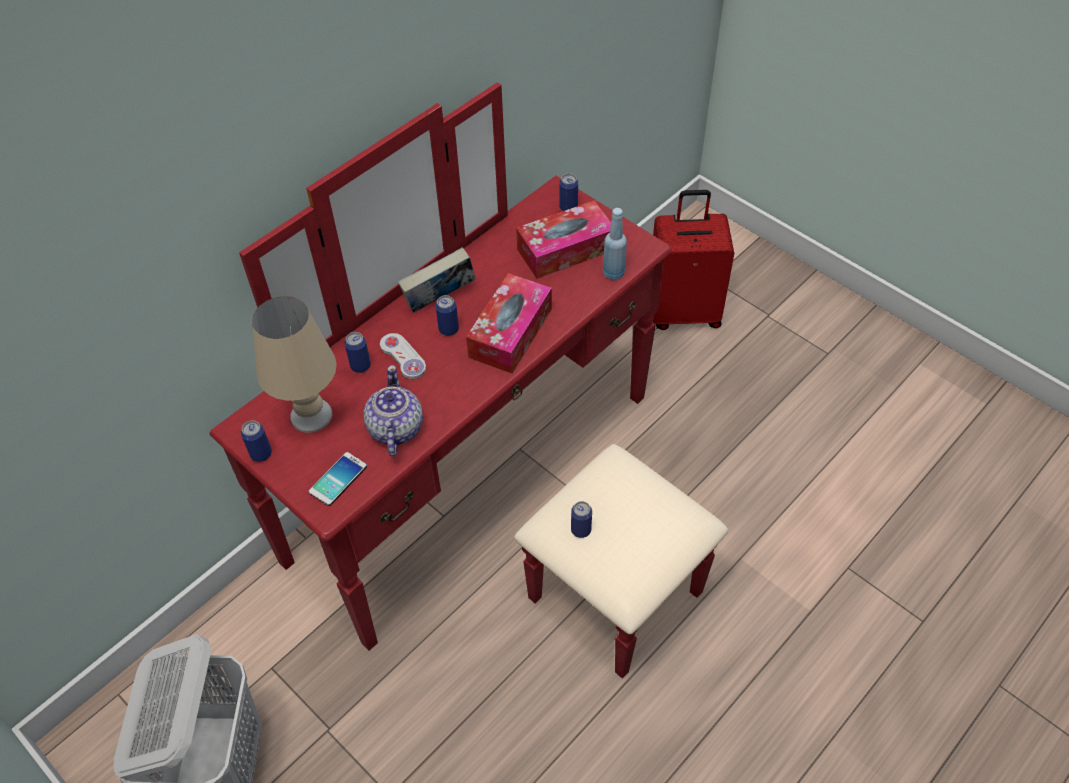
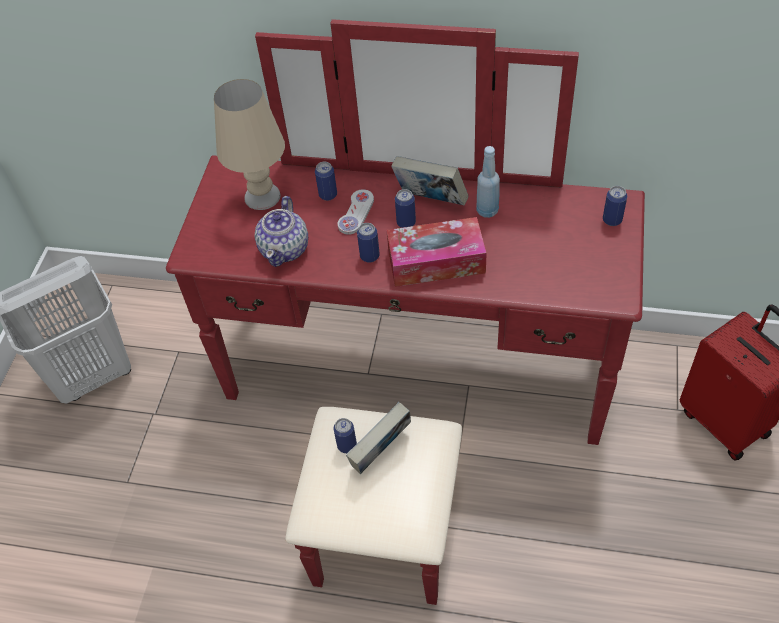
camera: 60 degrees right, 0 degrees up
(261, 454) = (210, 192): can -> can (369, 256)
(338, 479) = (218, 244): phone -> none
(395, 429) = (285, 249): teapot -> teapot turned 135 degrees clockwise
(565, 249) = (561, 245): tissue box -> none
(608, 508) = (381, 453): none -> book
(613, 273) = (565, 292): blue bottle -> blue bottle (487, 210)

